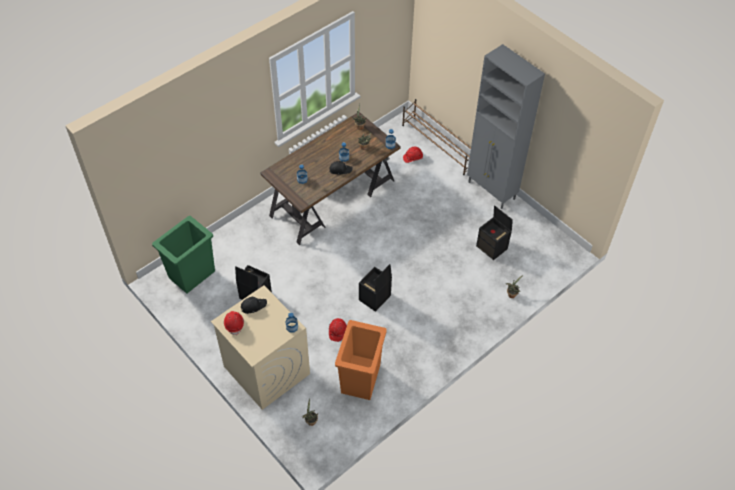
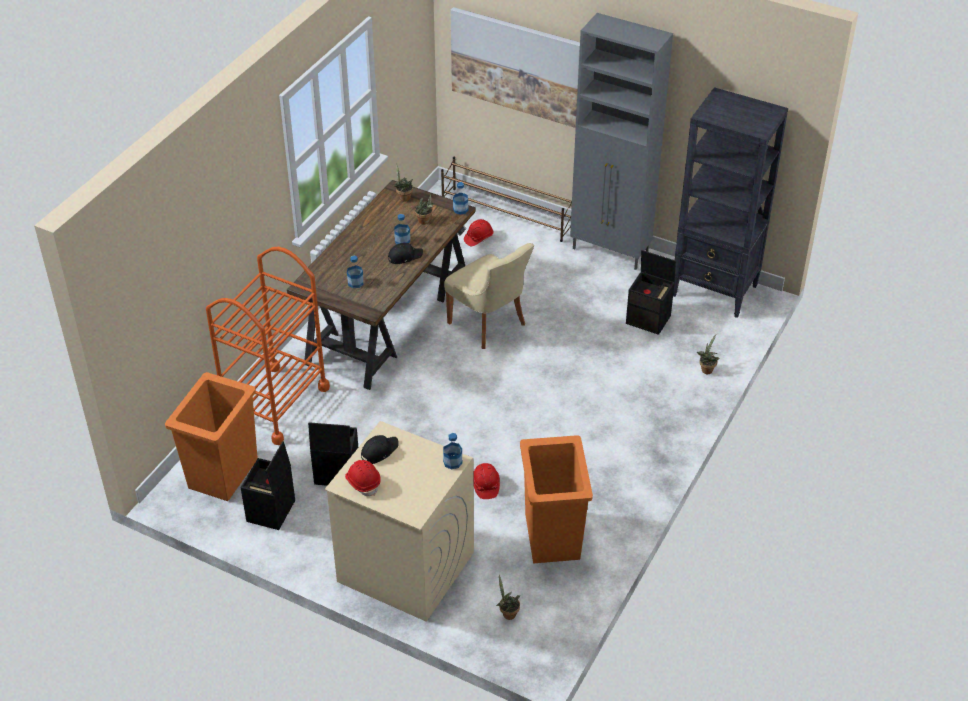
camera: 20 degrees left, 10 degrees down
(191, 274) = (222, 474): green trash can -> orange trash can
(241, 237) = (275, 404): none -> orange cart
(374, 298) = (517, 428): black storage box -> black storage box (271, 512)
(390, 221) = (489, 325): none -> beige chair
(455, 58) = (516, 66): none -> picture
(545, 239) = (715, 291): none -> black bookcase

